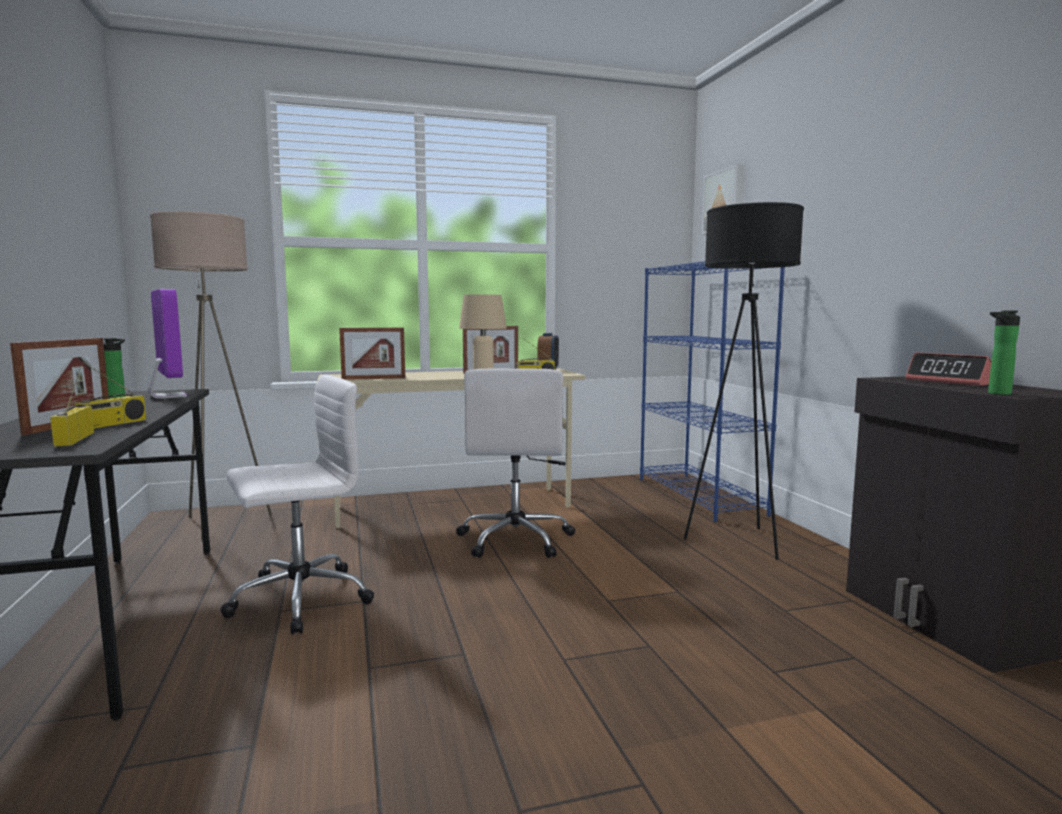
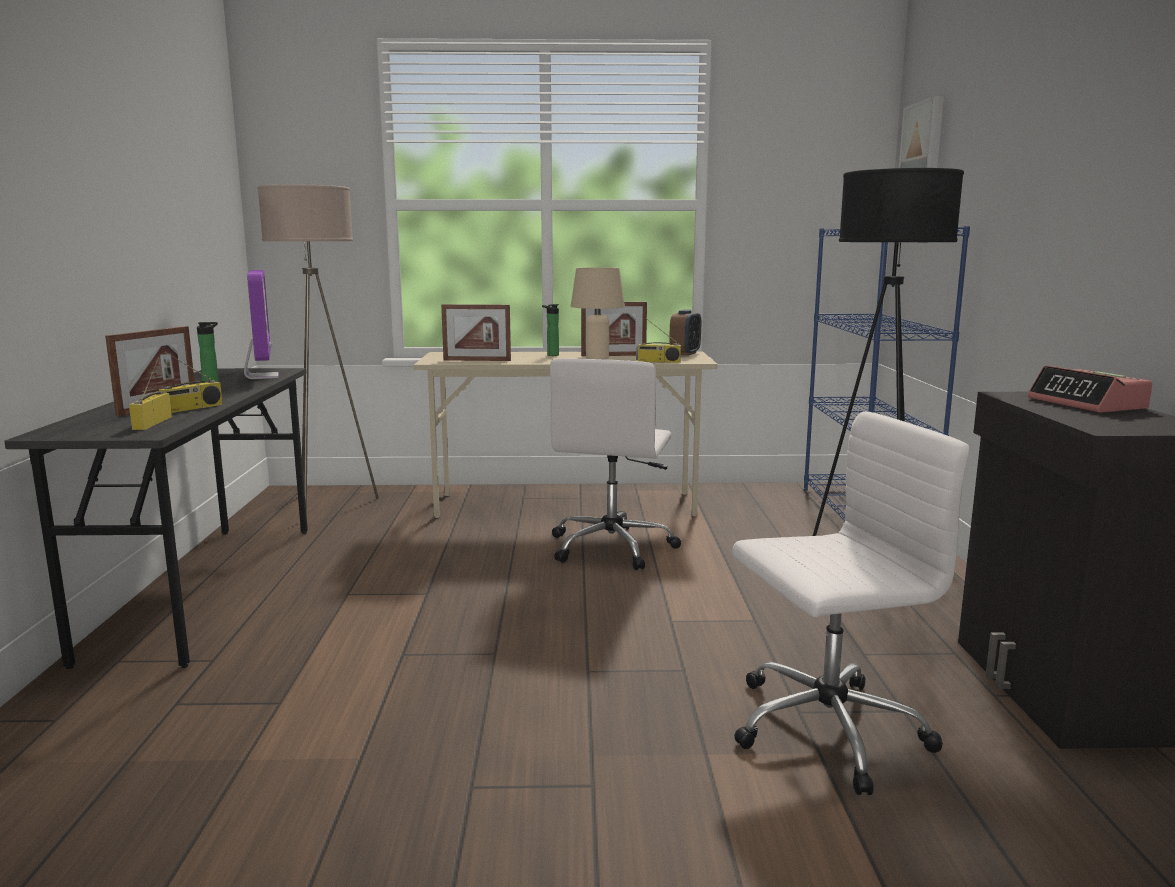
camera: 15 degrees right, 5 degrees up
(298, 599) = (367, 585): white office chair -> white office chair (823, 729)
(997, 394) = (1089, 426): bottle -> bottle (551, 355)

